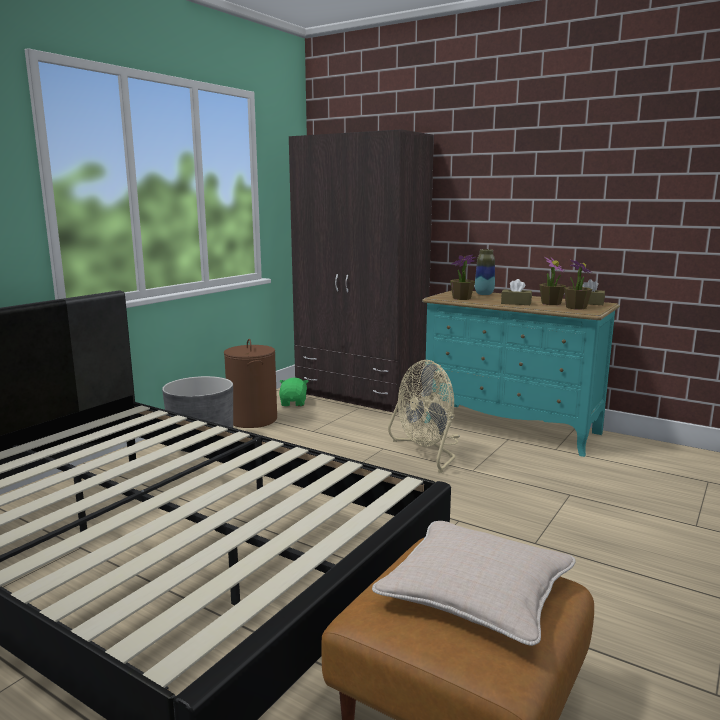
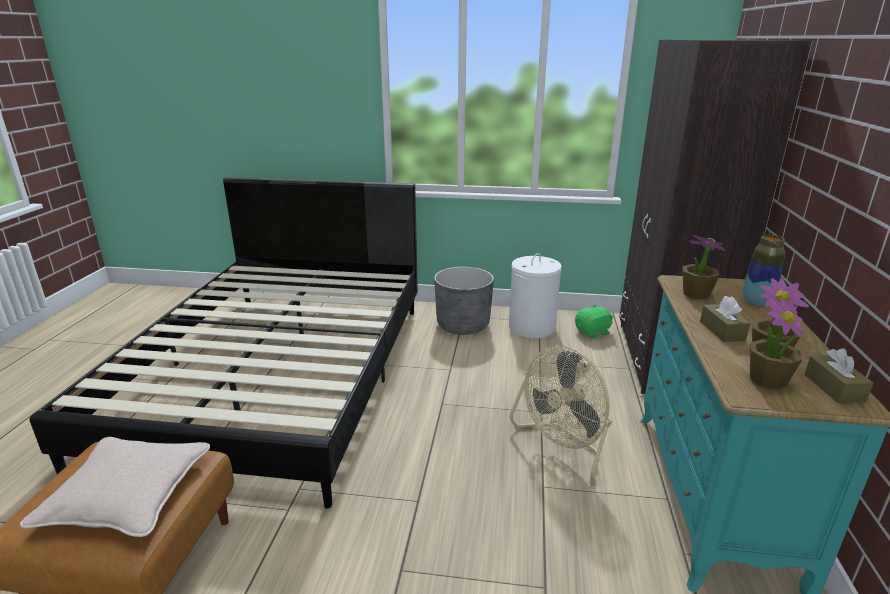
camera: 65 degrees right, 10 degrees up
(252, 419) = (532, 327): brown laundry basket -> white laundry basket
(429, 451) = (563, 443): beige fan -> beige fan turned 75 degrees counterclockwise

